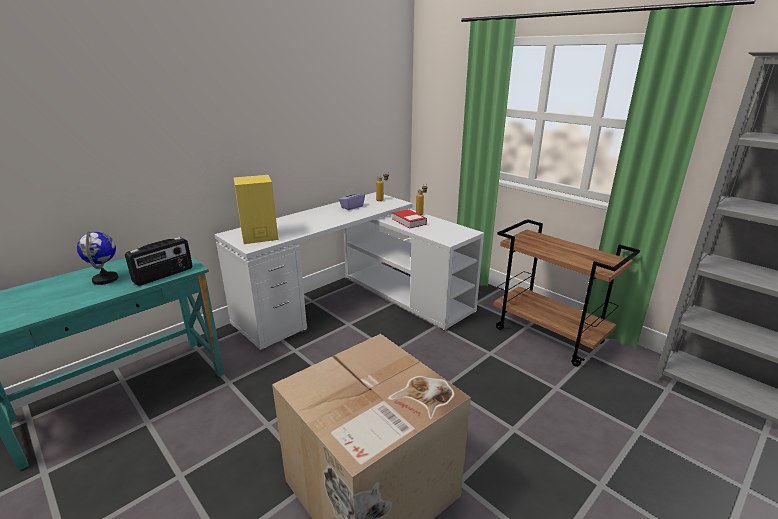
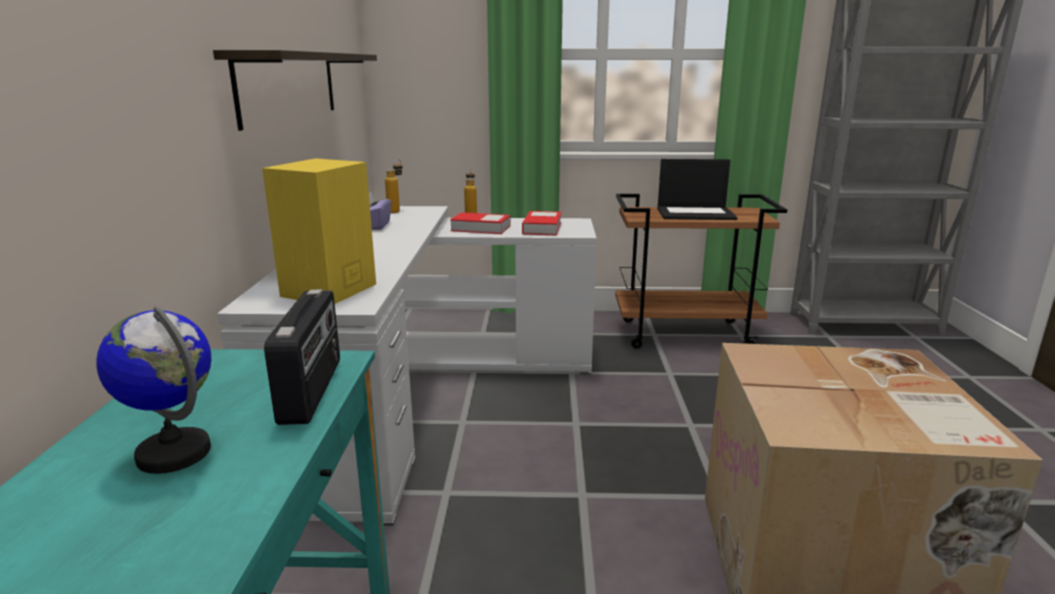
camera: 45 degrees left, 5 degrees down
(307, 131) = (290, 86): none -> shelf
(438, 231) = (542, 228): none -> book
(564, 250) = (696, 213): none -> laptop

